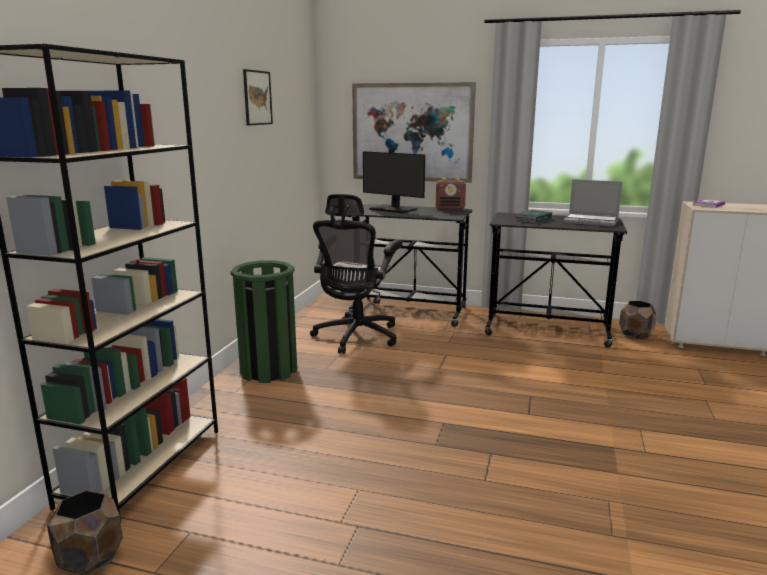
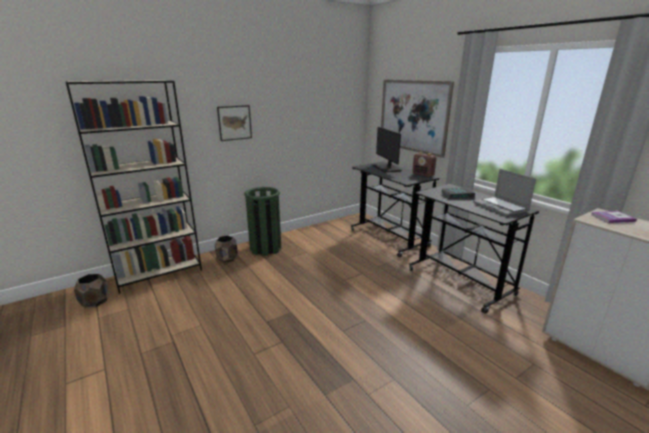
camera: 40 degrees right, 5 degrees up
(257, 98) = (295, 91): picture -> picture (234, 123)
(357, 337) = (334, 244): office chair -> none
(636, 334) = (530, 313): brown planter -> brown planter (227, 258)

